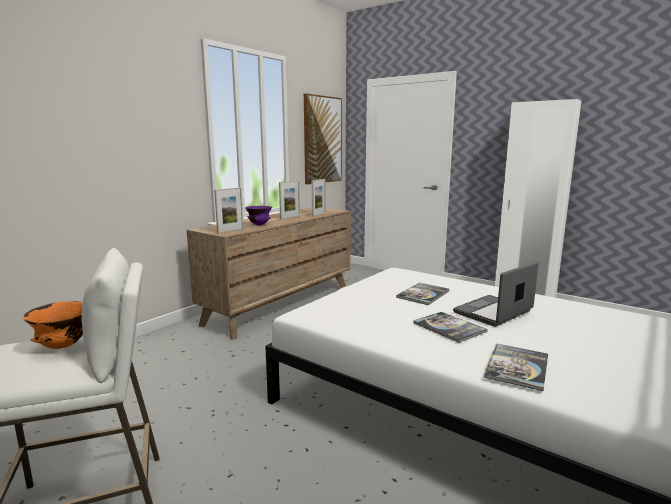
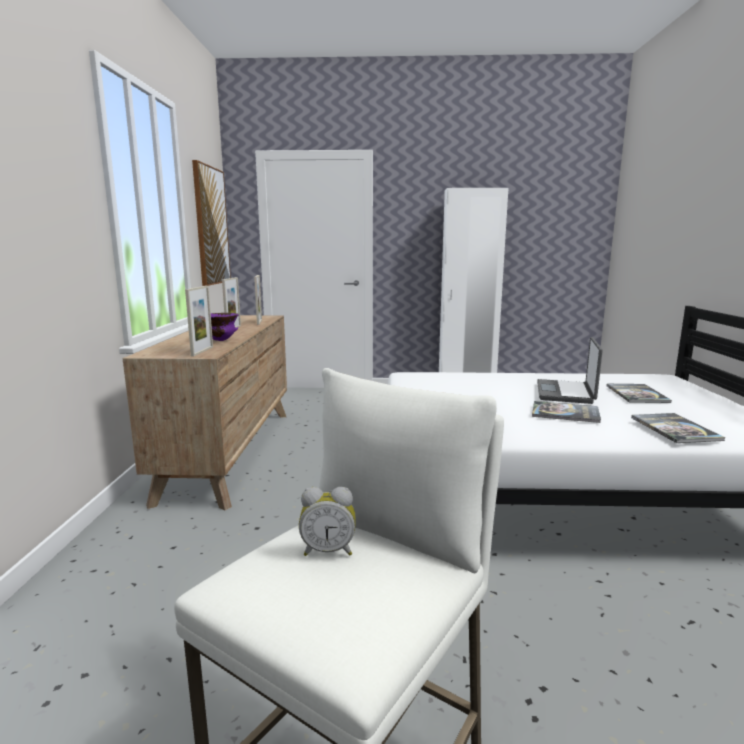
camera: 35 degrees left, 0 degrees up
(63, 347) = (328, 550): orange bowl -> alarm clock
(423, 294) = (480, 391): book -> book (637, 394)

